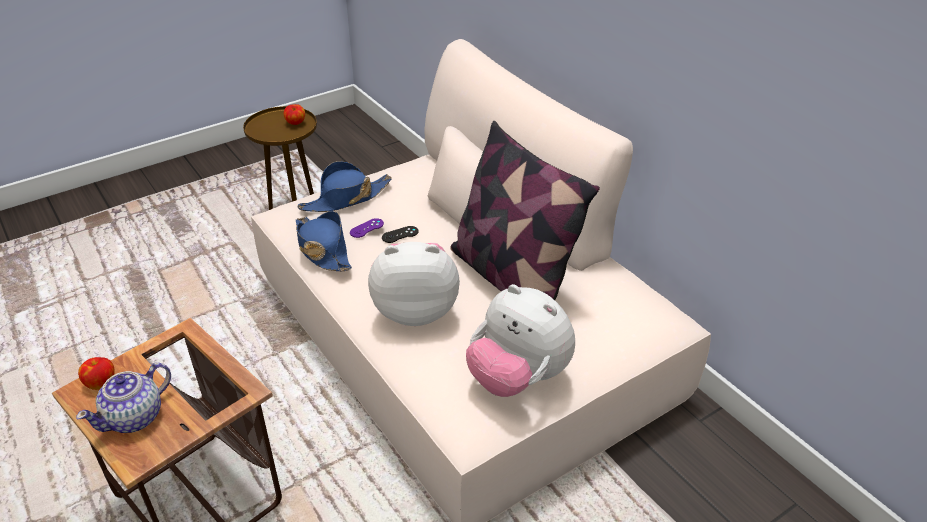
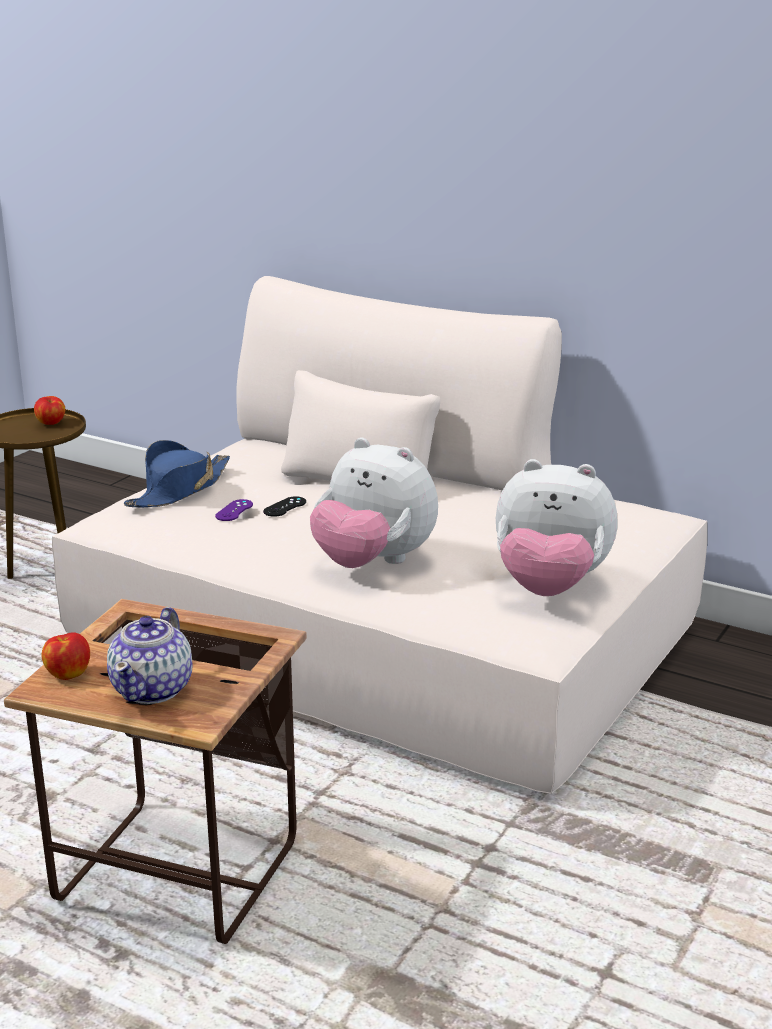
camera: 25 degrees left, 15 degrees down
(322, 249) = (198, 537): blue hat -> none
(416, 310) = (373, 563): plush toy -> plush toy turned 120 degrees counterclockwise
(511, 278) = (457, 516): pillow -> none

